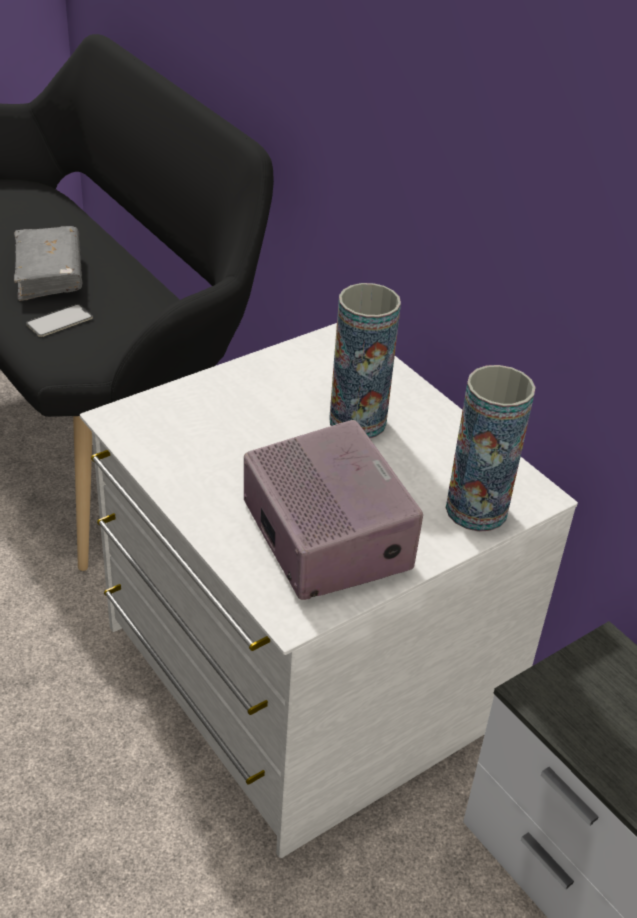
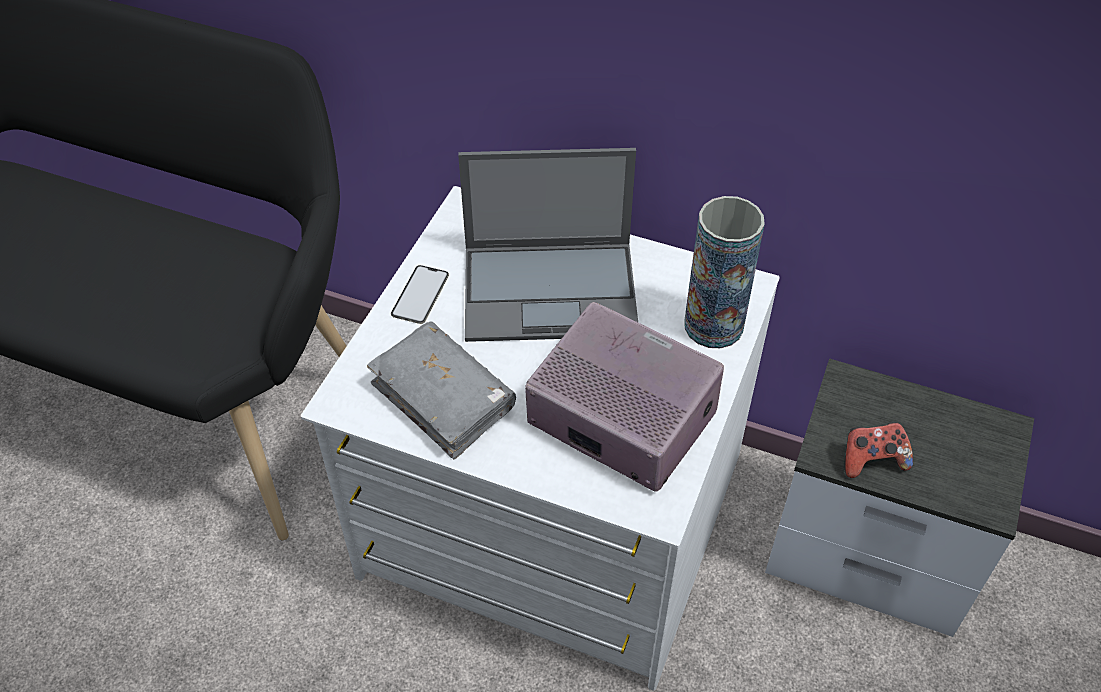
camera: 30 degrees left, 10 degrees up
(49, 274) = (93, 267): grey book -> grey book (443, 398)
(59, 321) = (154, 316): phone -> phone (420, 295)
(357, 421) = (552, 290): vase -> laptop
(577, 723) = (872, 460): none -> game controller

